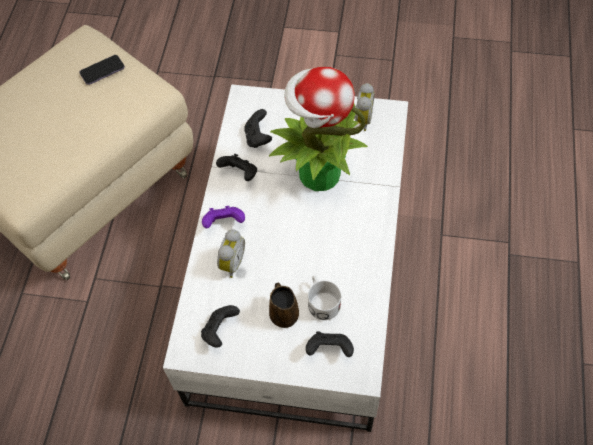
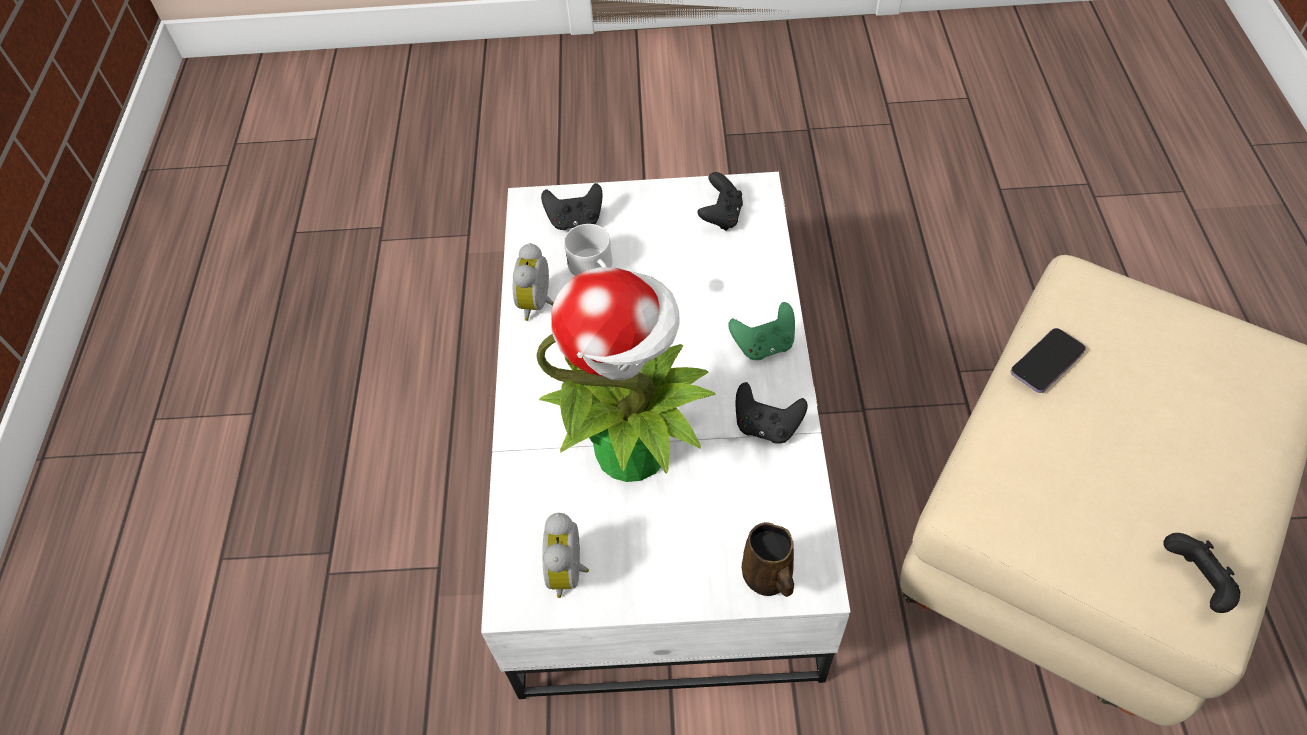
camera: 170 degrees right, 5 degrees down
(102, 71) = (1107, 525): phone -> phone (1047, 362)
(224, 223) = (764, 345): purple game controller -> green game controller
(231, 263) = (734, 294): alarm clock -> alarm clock (539, 303)
(258, 137) = (757, 499): black game controller -> black game controller (1194, 582)
(284, 314) = (642, 247): brown mug -> brown mug (768, 578)

